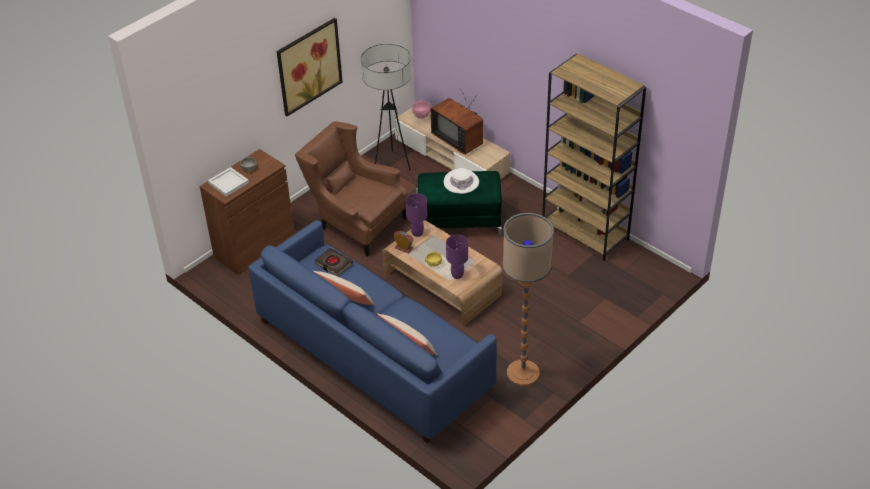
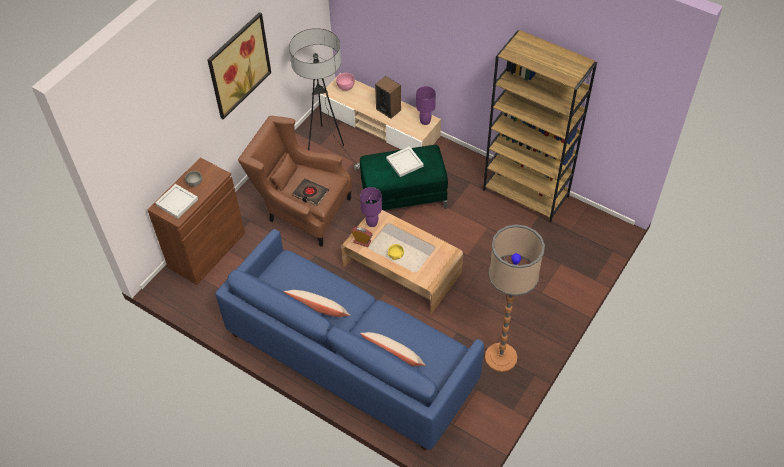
camera: 10 degrees left, 10 degrees up
(333, 264) = (298, 273): black book -> black book (310, 194)
(457, 275) = (422, 266): purple table lamp -> purple table lamp (425, 121)
(459, 139) = (388, 109): television -> speaker
(461, 182) = (405, 162): white hat -> white tray

